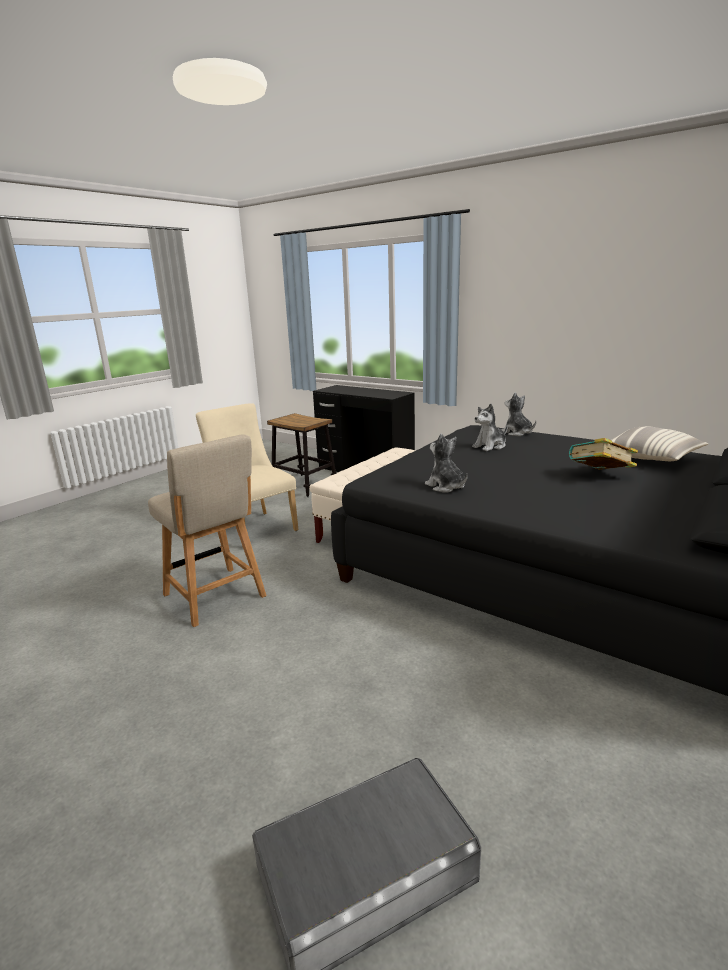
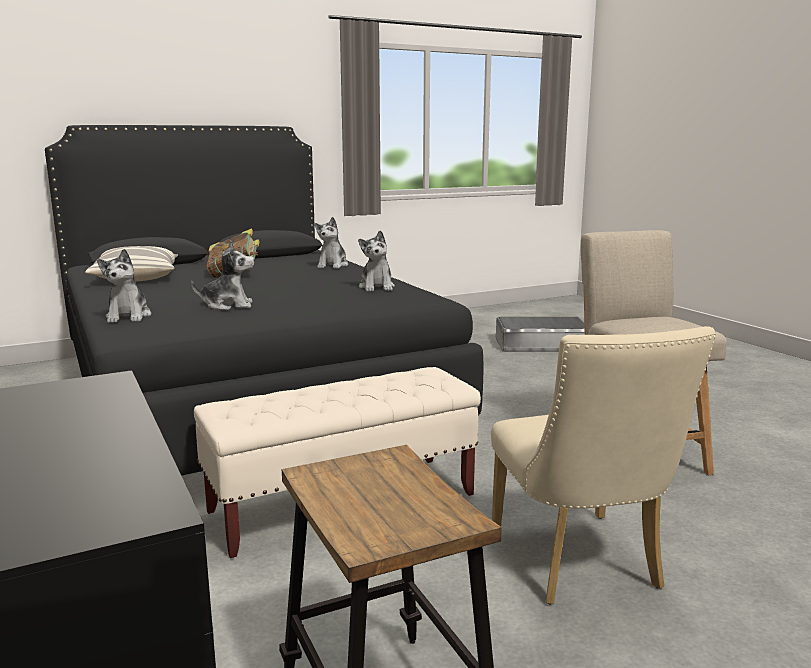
camera: 155 degrees left, 5 degrees down
(578, 517) = (333, 265): none -> plush toy

